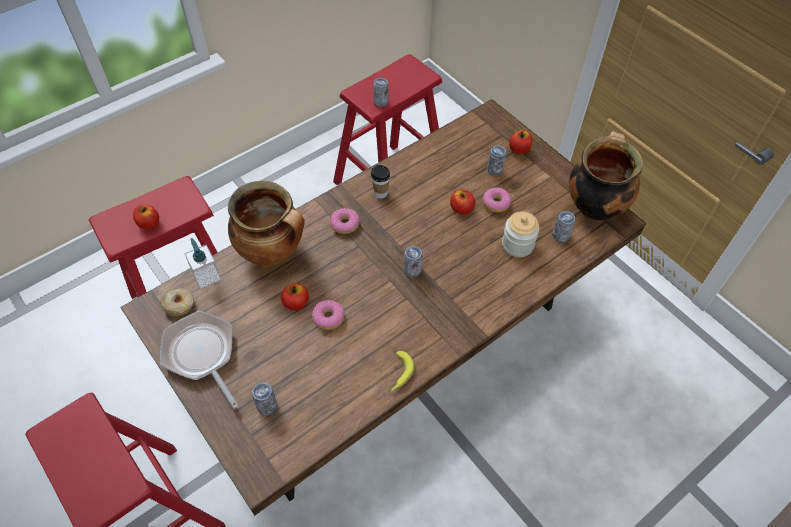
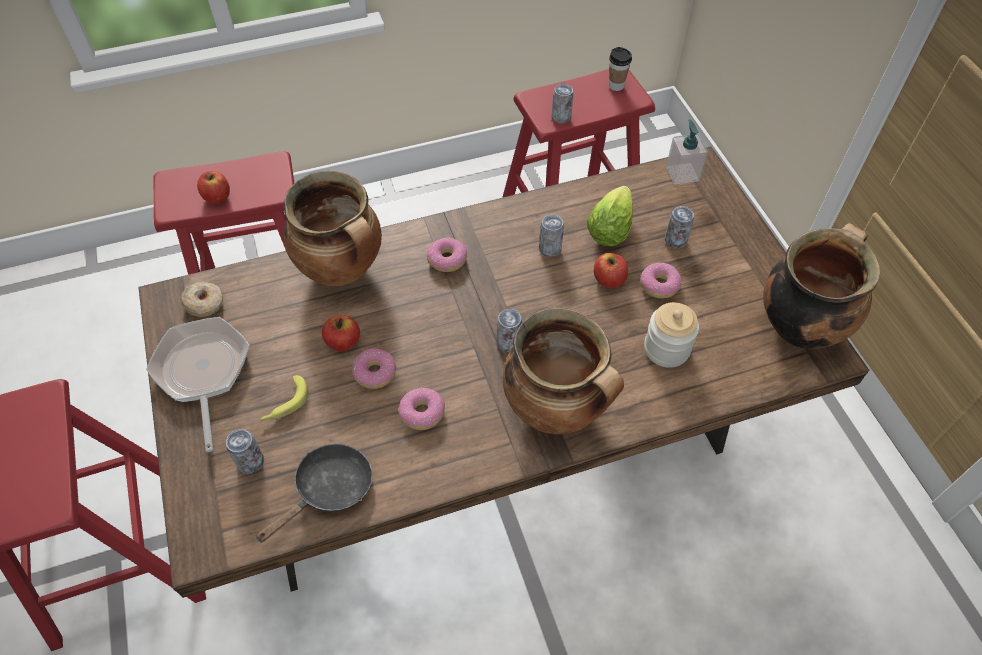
camera: 20 degrees right, 0 degrees up
(206, 276) = (252, 277): soap dispenser -> soap dispenser (682, 173)
(332, 407) = (329, 490): none -> black frying pan
(373, 335) = (422, 412): none -> donut
(380, 193) = (510, 232): cup -> cup (616, 86)
(399, 374) = (433, 475): banana -> banana (285, 404)
(448, 172) = (611, 227): none -> lettuce
(463, 305) = (556, 409): none -> cooking pot
(519, 149) = (721, 221): apple -> none
(560, 236) = (733, 353): can -> can (550, 249)

